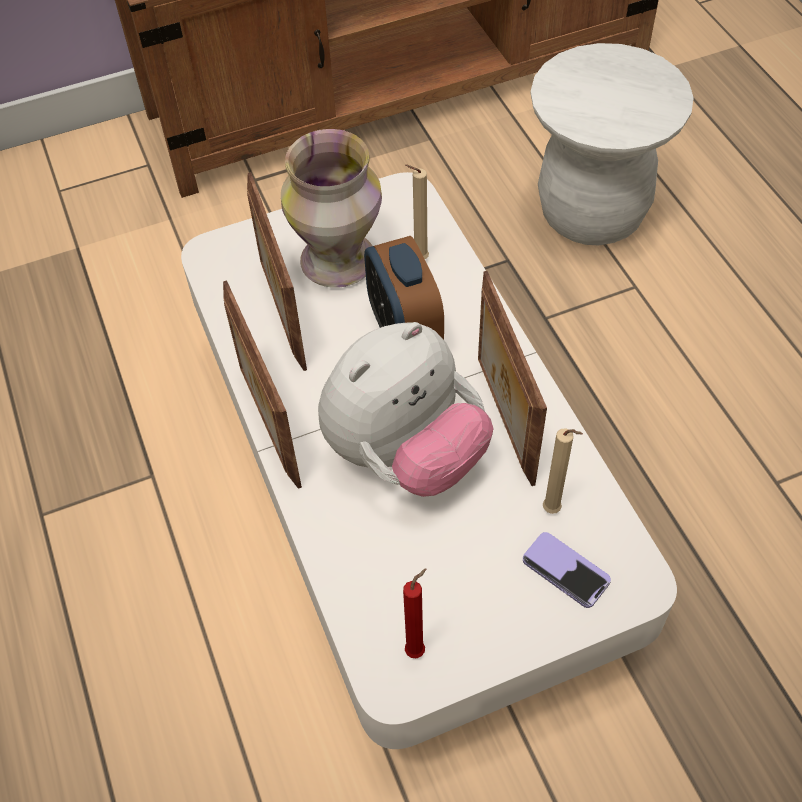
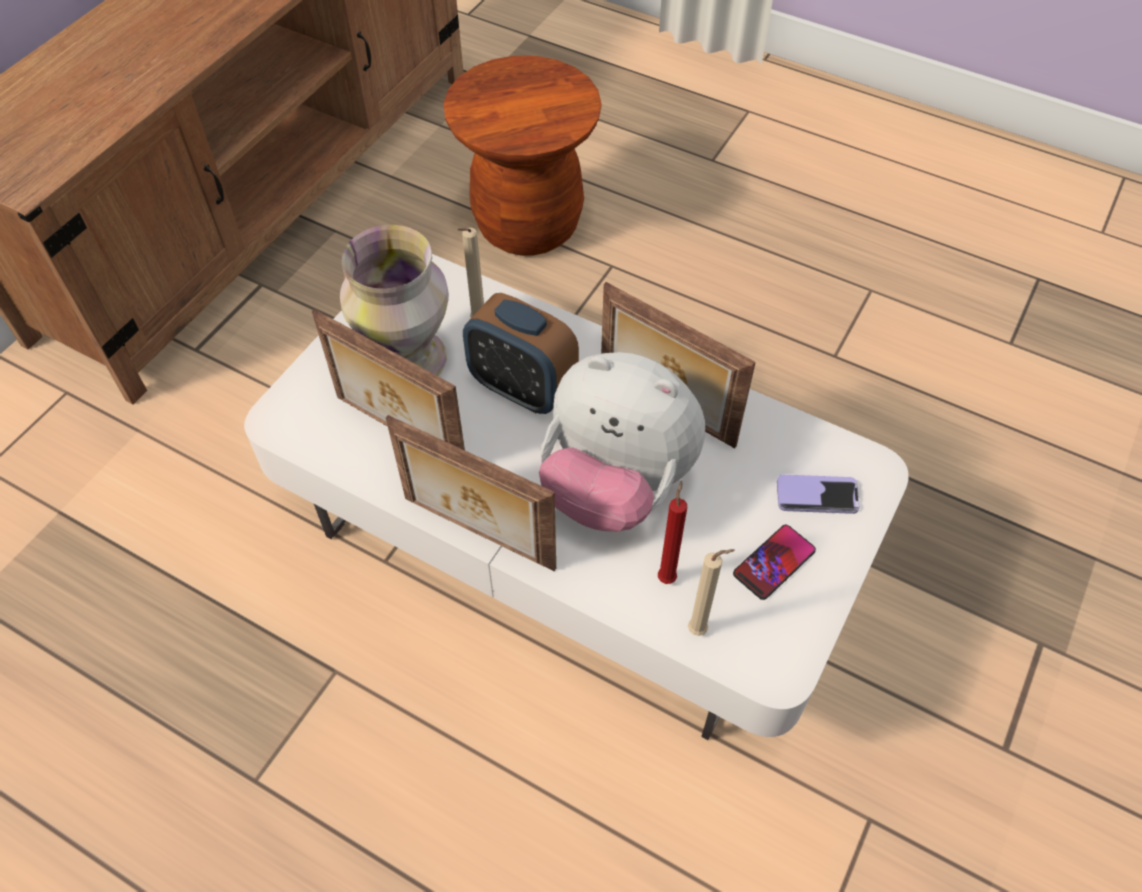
camera: 40 degrees left, 0 degrees up
(405, 453) = (615, 485): plush toy -> plush toy turned 105 degrees clockwise
(417, 649) = (768, 631): red candle -> red candle (667, 576)
(475, 599) = (774, 562): none -> phone
(554, 511) = (767, 456): beige candle -> beige candle (700, 630)
(591, 213) = (528, 225): white stool -> brown stool

